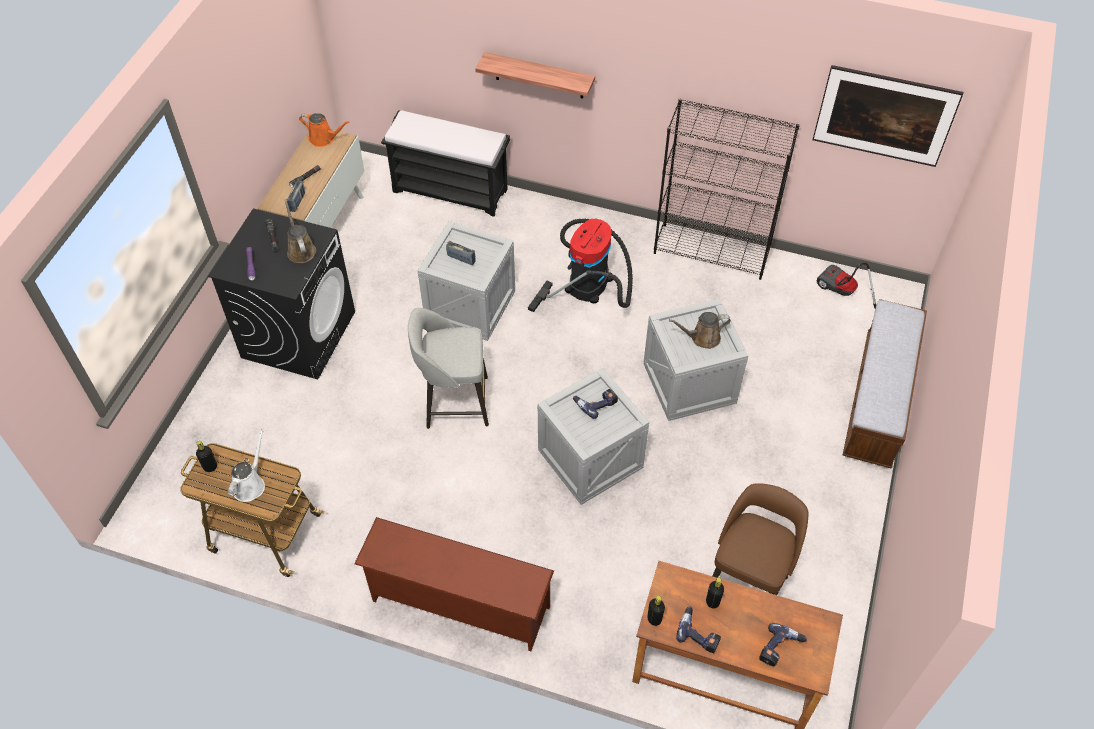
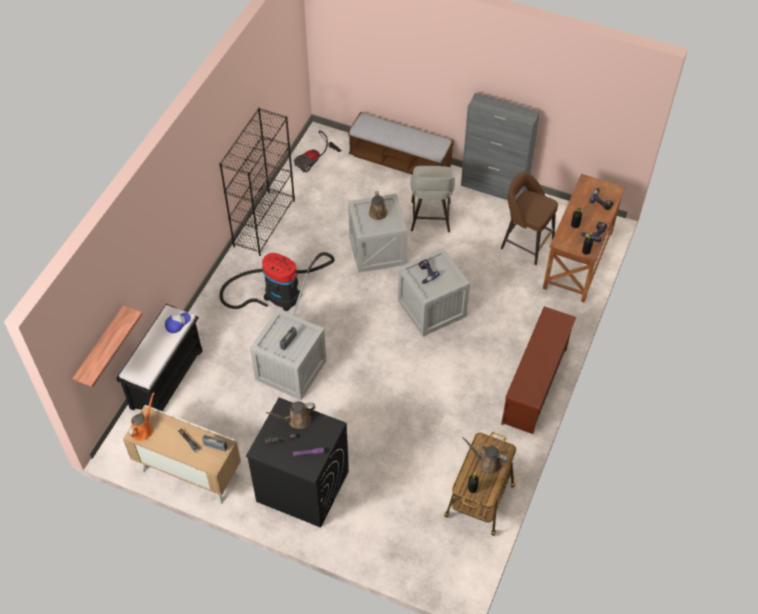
camera: 85 degrees left, 0 degrees up
(250, 484) = (487, 462): white watering can -> brown watering can
(454, 402) = (378, 383): grey stool -> grey stool (430, 218)
(477, 147) = (177, 323): none -> cap
(539, 76) = (165, 244): shelf -> shelf (101, 347)
(856, 537) = (494, 188): none -> grey cabinet
(879, 133) = (279, 70): picture -> none

